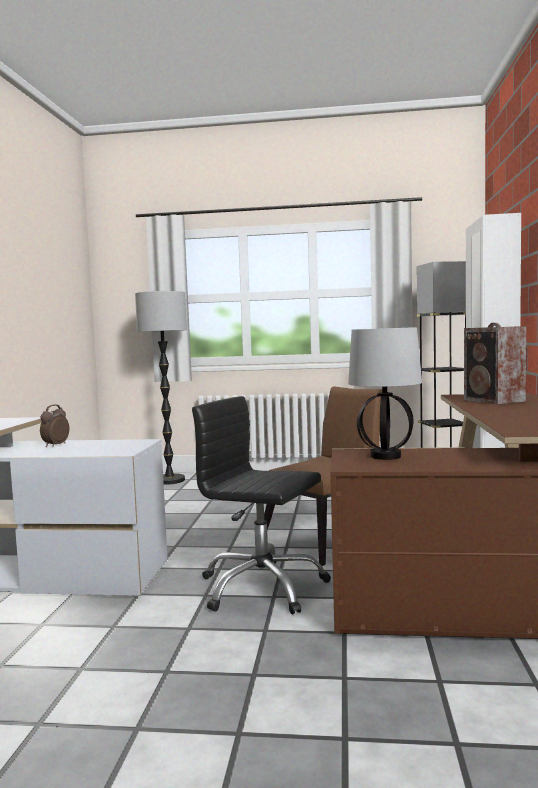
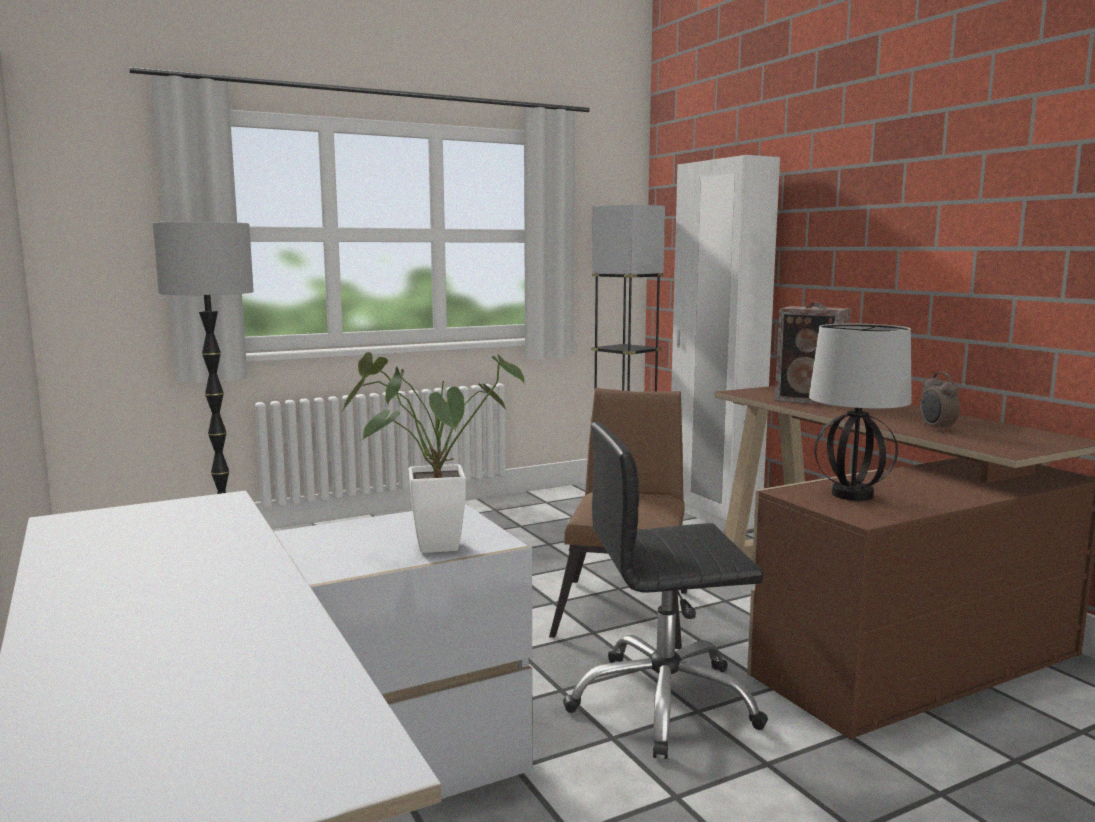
camera: 35 degrees left, 5 degrees up
(55, 445) = (313, 544): alarm clock -> alarm clock (936, 429)
(91, 451) = (426, 547): none -> potted plant

